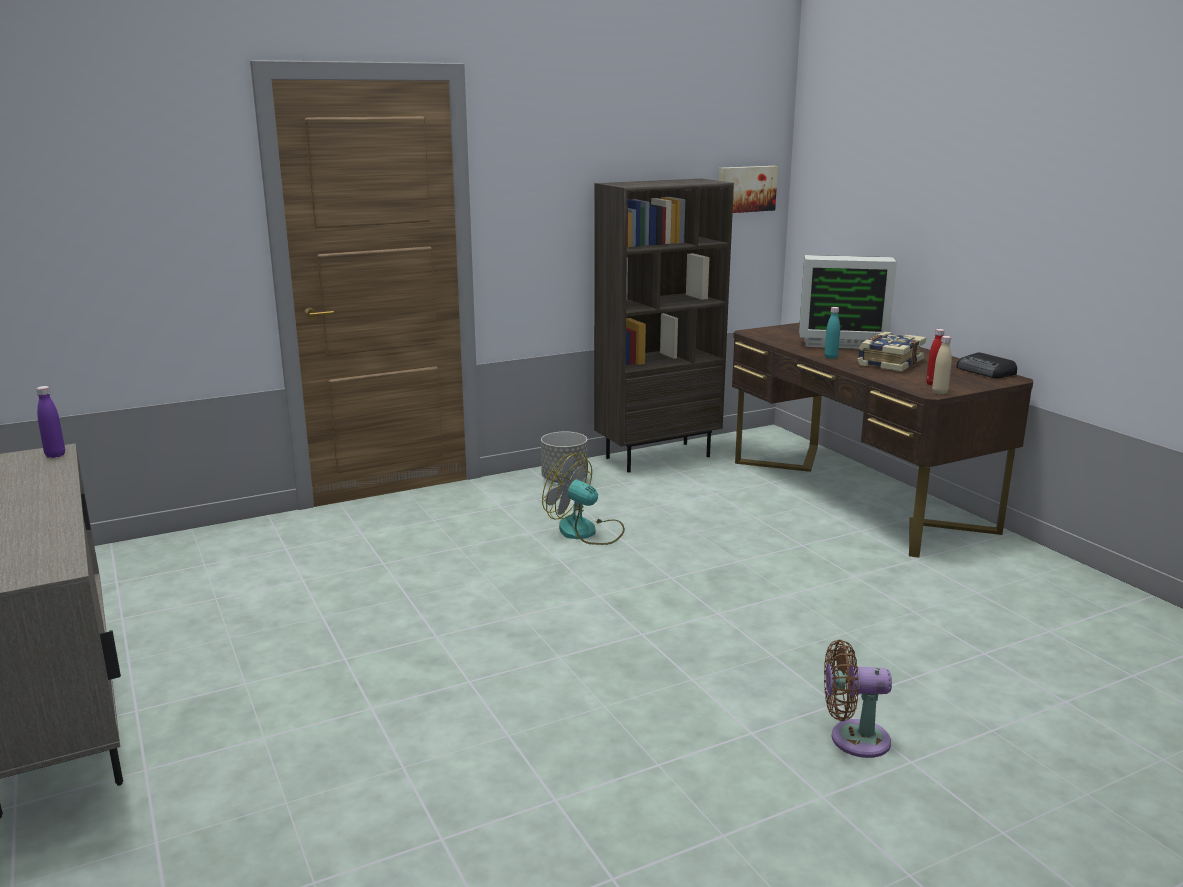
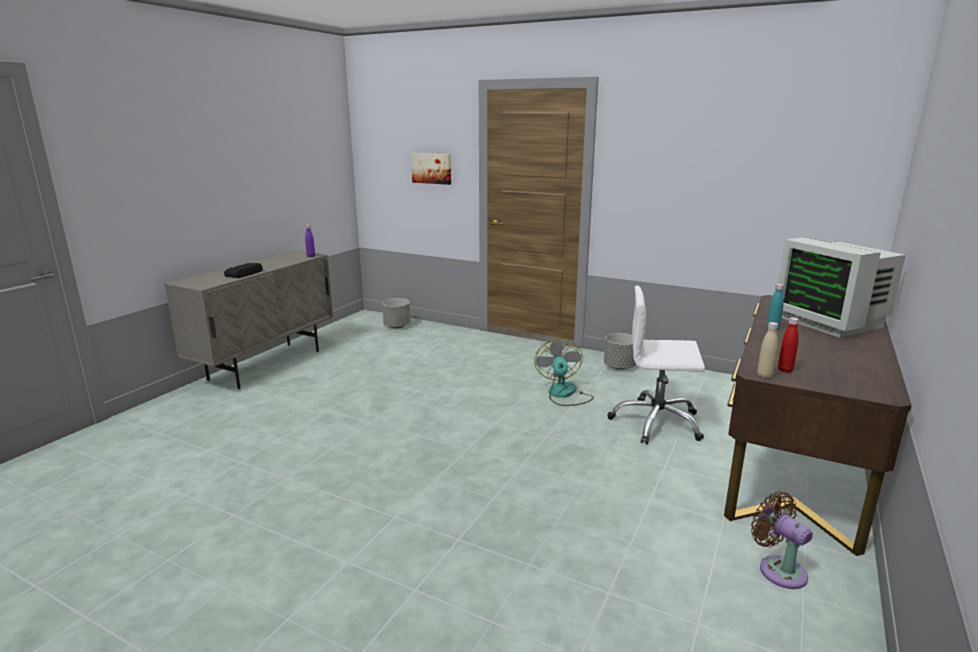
camera: 55 degrees right, 0 degrees up
(147, 559) = (397, 326): none -> grey planter
(658, 456) = (707, 379): brown bookcase -> none
(716, 514) = (656, 423): none -> white office chair
(745, 189) = (845, 179): picture -> picture (432, 168)
(853, 739) = (421, 557): brown fan -> brown fan (778, 569)
(889, 363) = (808, 347): book -> none
(986, 371) = (881, 383): radio -> radio (243, 274)

